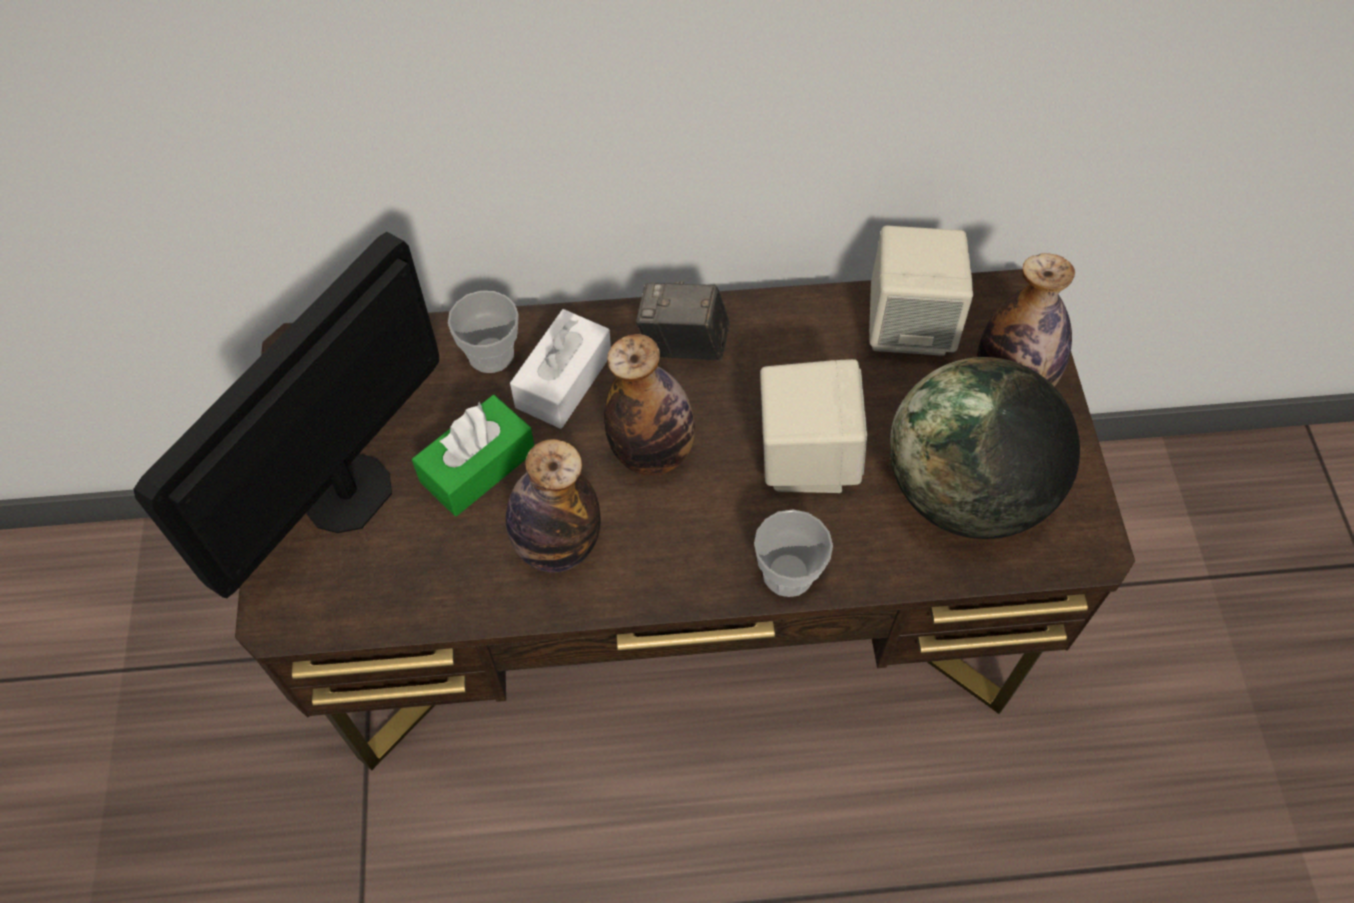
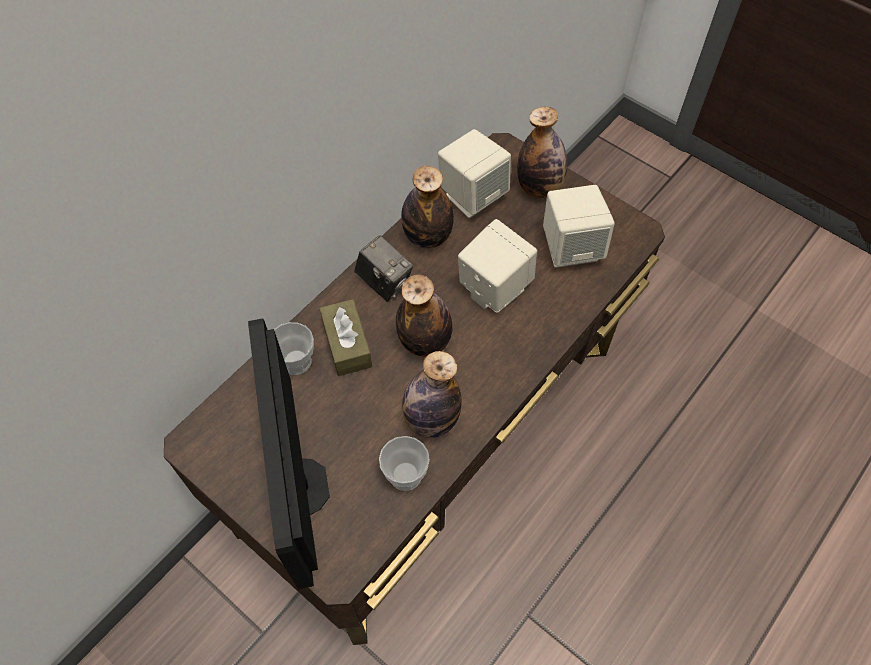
camera: 45 degrees left, 0 degrees up
(478, 466) = (352, 418): green tissue box -> none
(563, 380) = (347, 344): white tissue box -> brown tissue box
(683, 346) = (384, 282): camera -> camera turned 105 degrees counterclockwise
(788, 573) = (541, 343): cup -> cup (405, 475)
(795, 333) = (427, 237): none -> bottle
(965, 492) = (571, 248): globe -> beige speaker

